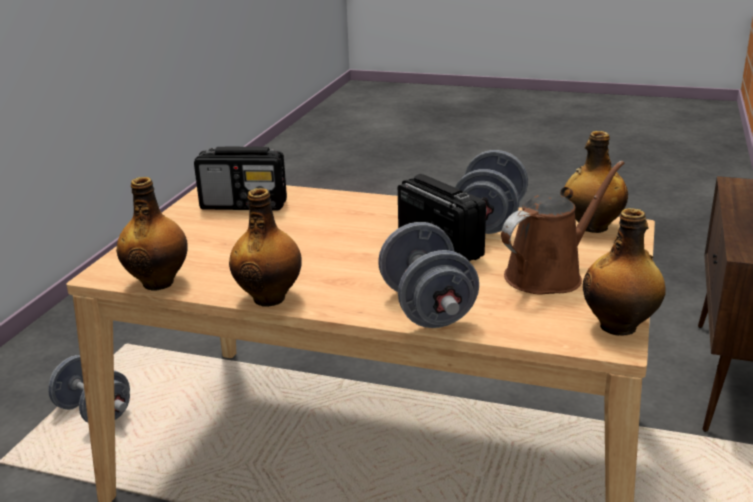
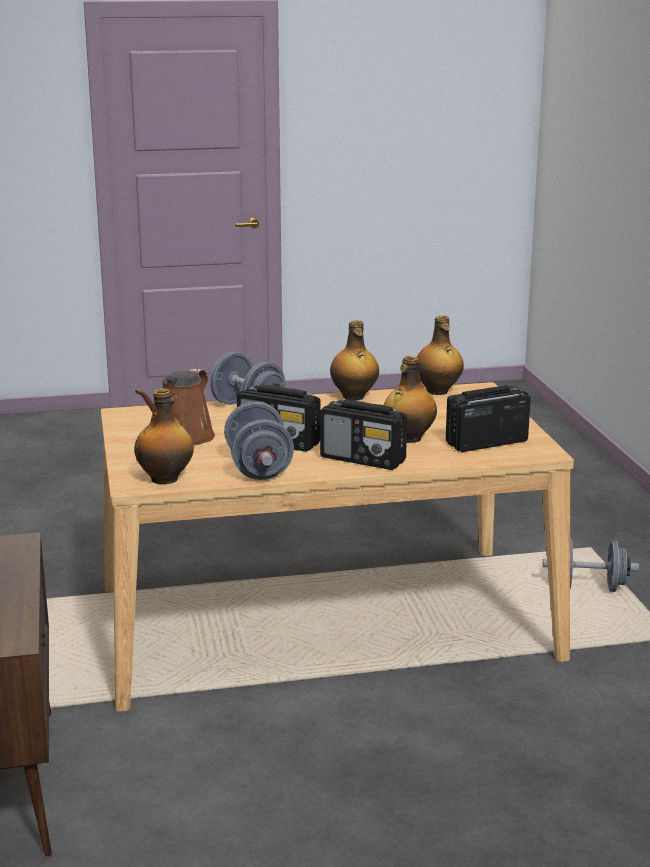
camera: 150 degrees right, 5 degrees down
(380, 210) = (363, 459): none -> radio
(619, 326) = (121, 421): bottle -> bottle (408, 439)

